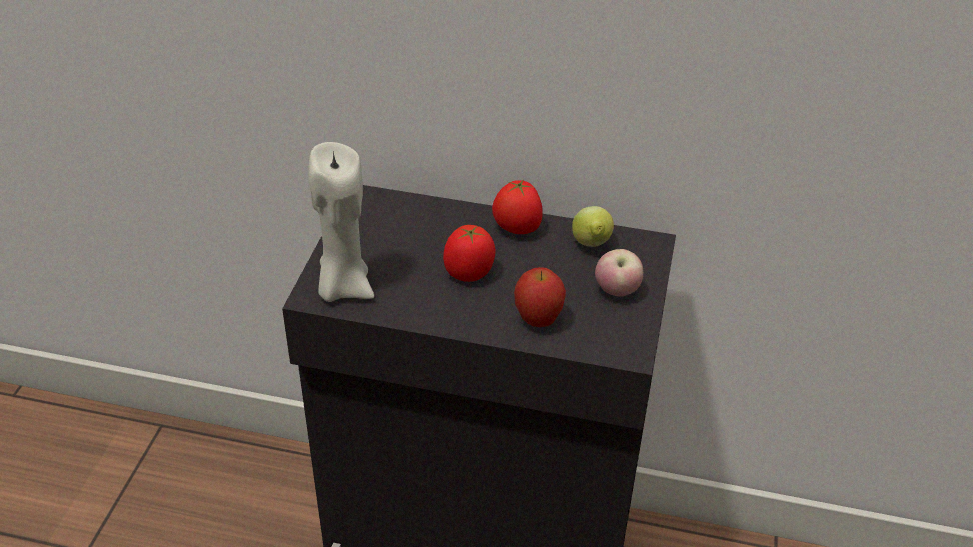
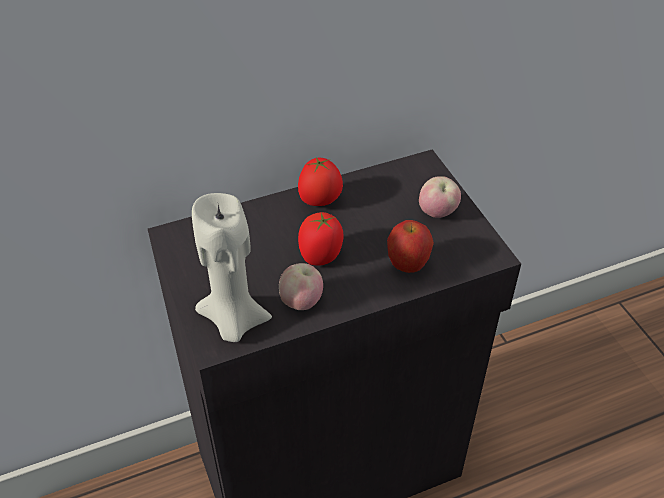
camera: 35 degrees left, 5 degrees up
(413, 301) = (301, 302): none -> apple
(591, 245) = (385, 186): lemon -> none

